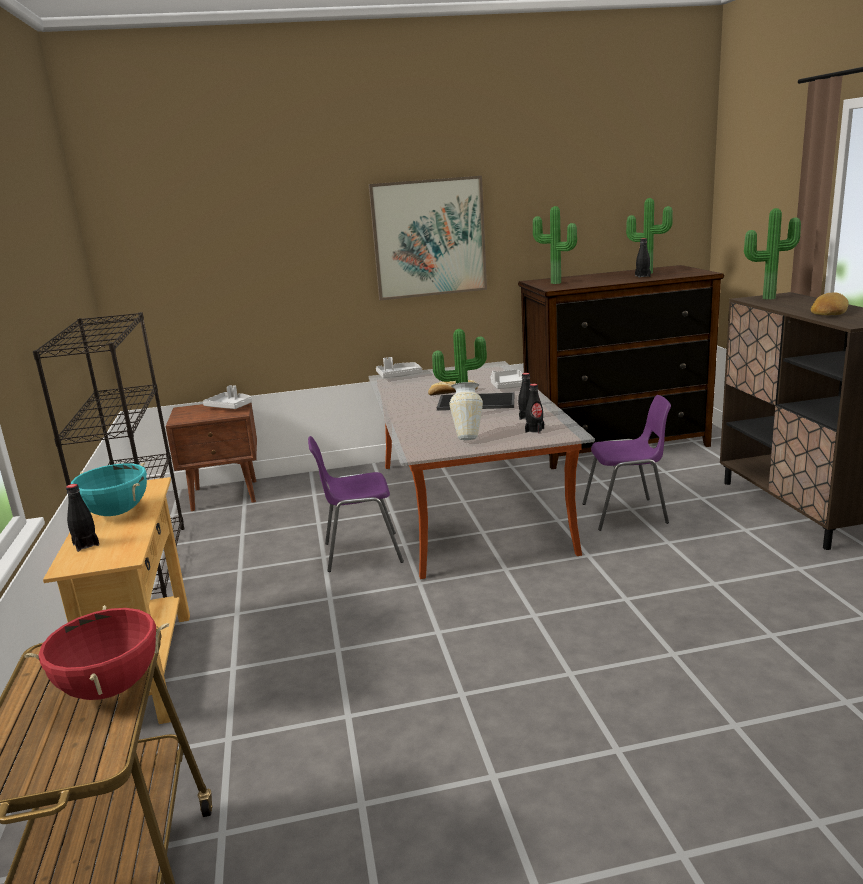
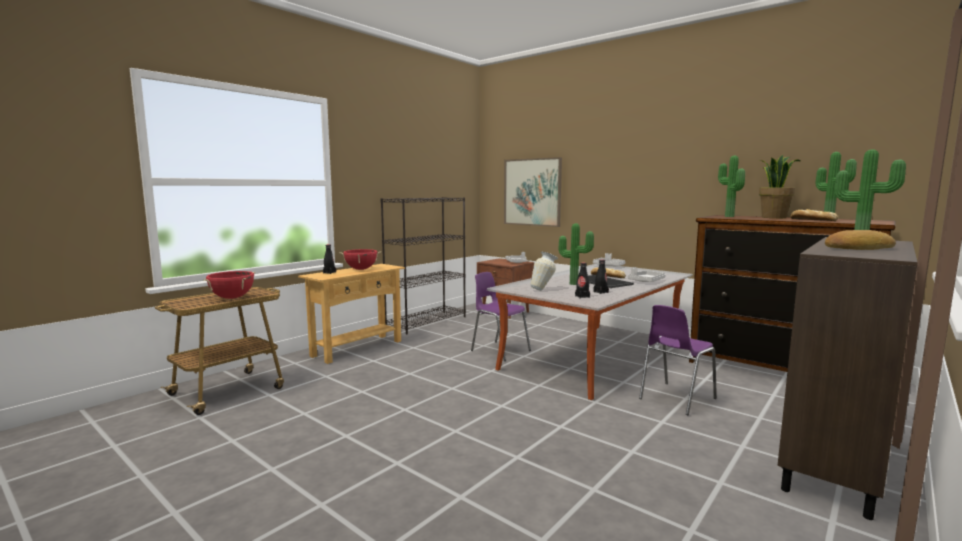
camera: 50 degrees right, 10 degrees down
(116, 512) = (361, 269): turquoise cooking pot -> red cooking pot
(429, 238) = (652, 177): picture -> picture (532, 192)
(594, 277) = (773, 217): none -> potted plant
(627, 514) = (675, 399): purple chair -> purple chair turned 90 degrees clockwise
(642, 276) = (811, 220): black bottle -> bread

